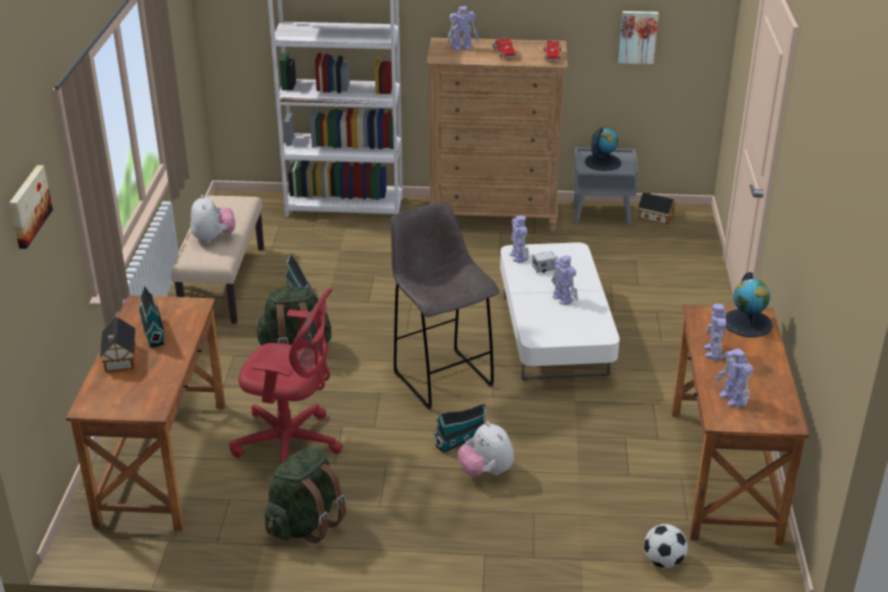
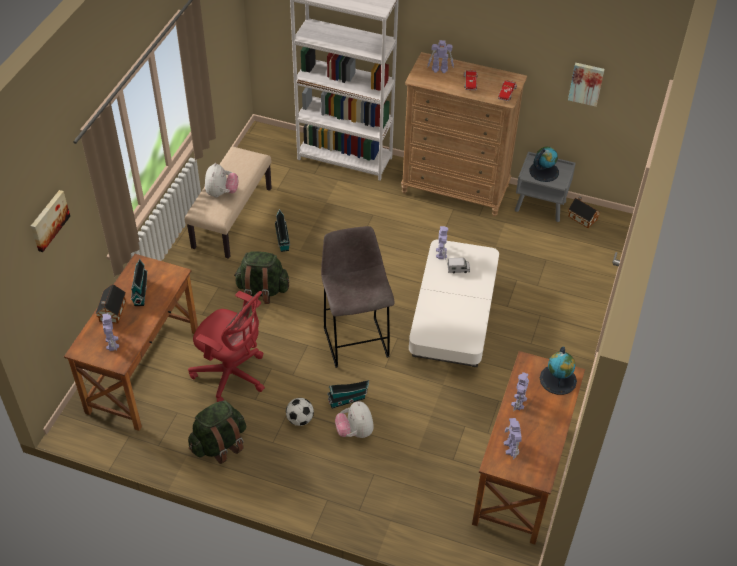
camera: 15 degrees right, 15 degrees up
(562, 298) = (457, 301): toy robot -> toy robot (112, 343)
(663, 561) = (445, 536): football -> football (300, 419)

